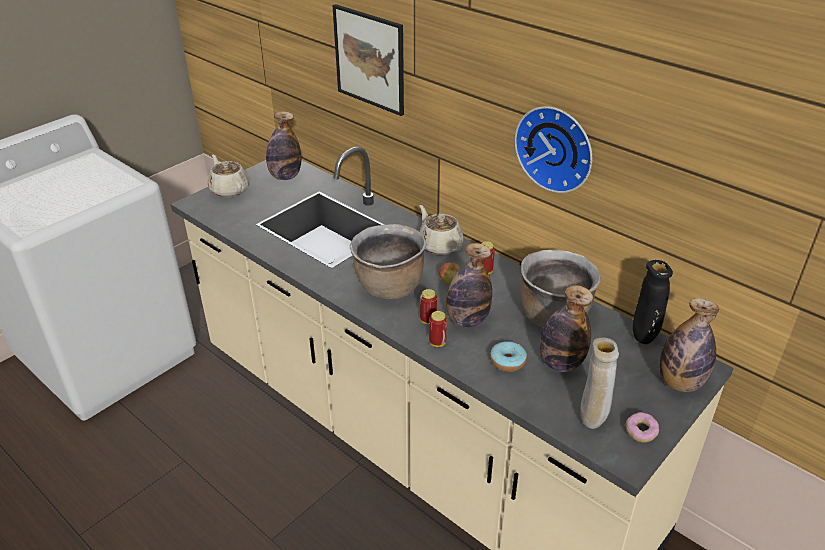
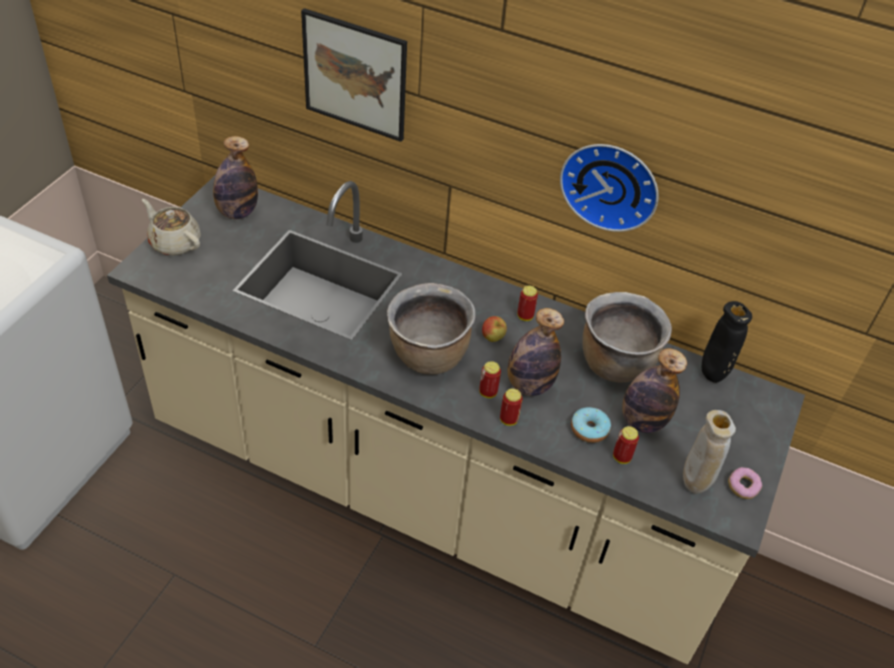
camera: 20 degrees left, 10 degrees up
(439, 245) = (462, 288): beige teapot -> none
(529, 388) = (621, 457): none -> can
(680, 383) = (762, 422): bottle -> none

